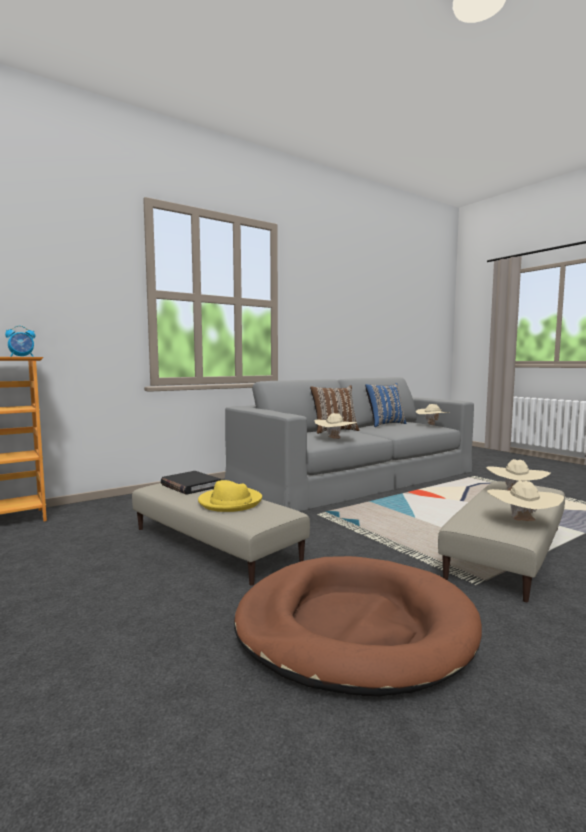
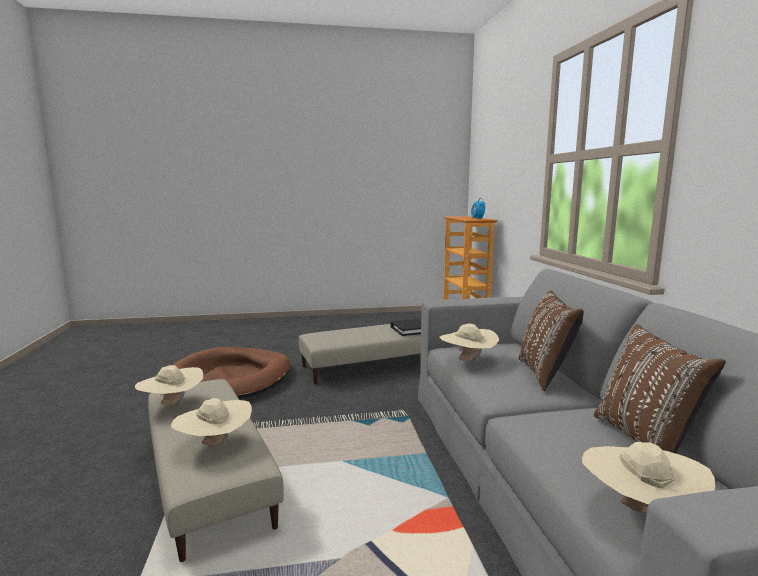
camera: 115 degrees right, 5 degrees up
(230, 502) = (358, 334): yellow hat -> none
(384, 424) = (646, 441): blue pillow -> brown pillow

